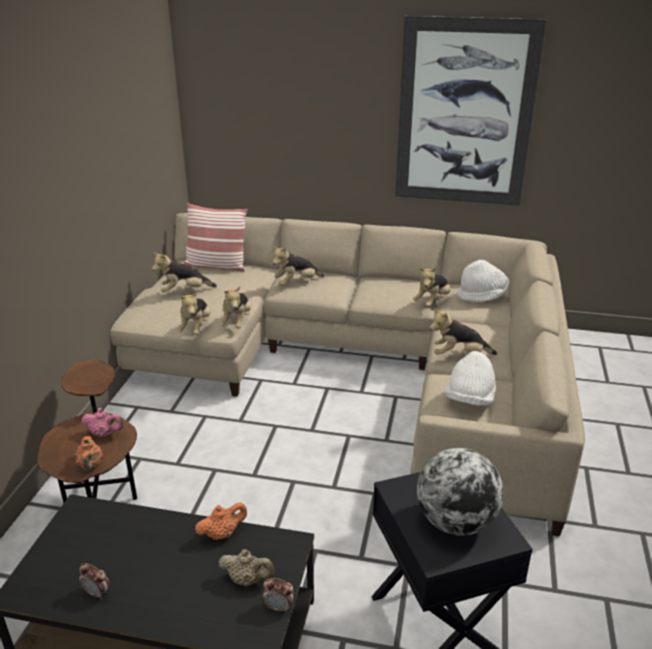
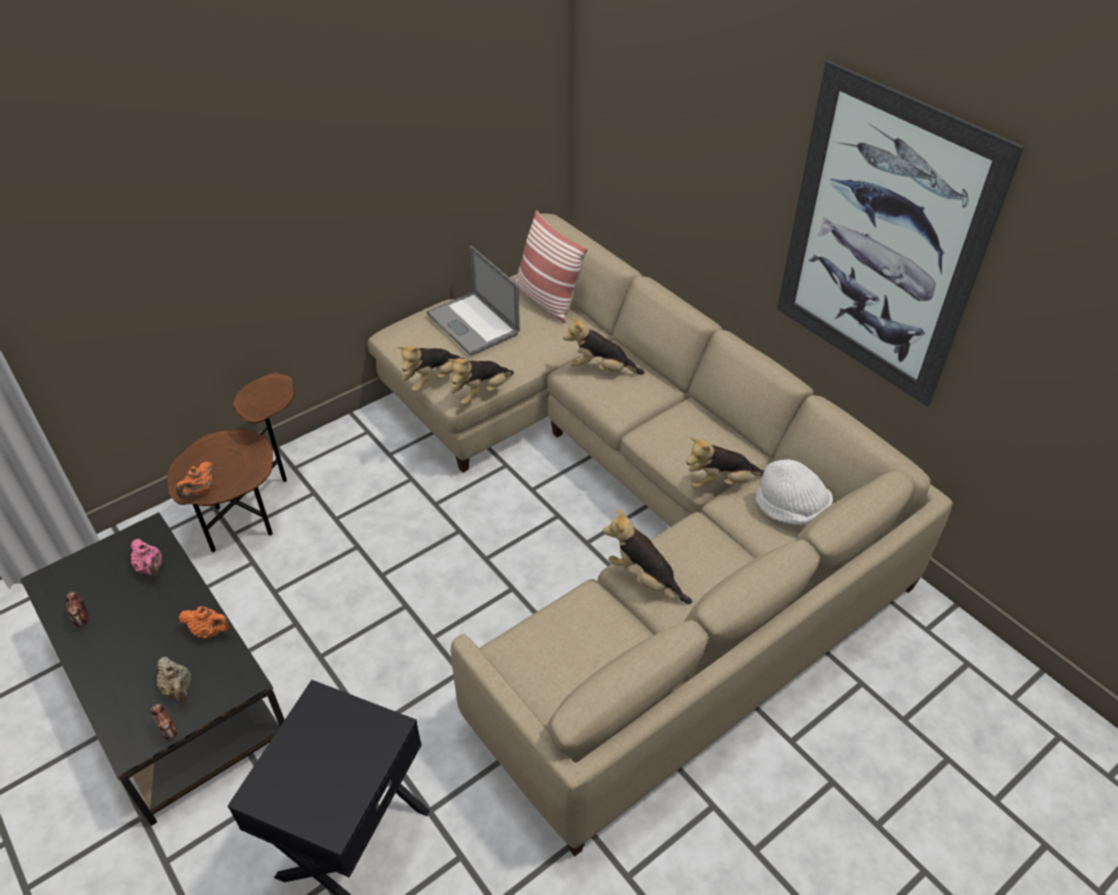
camera: 40 degrees right, 15 degrees up
(105, 434) = (243, 464): pink teapot -> pink teapot (151, 568)
(184, 291) = (473, 323): plush toy -> laptop
(455, 522) = (317, 773): globe -> none
(469, 399) = (576, 643): white hat -> none

